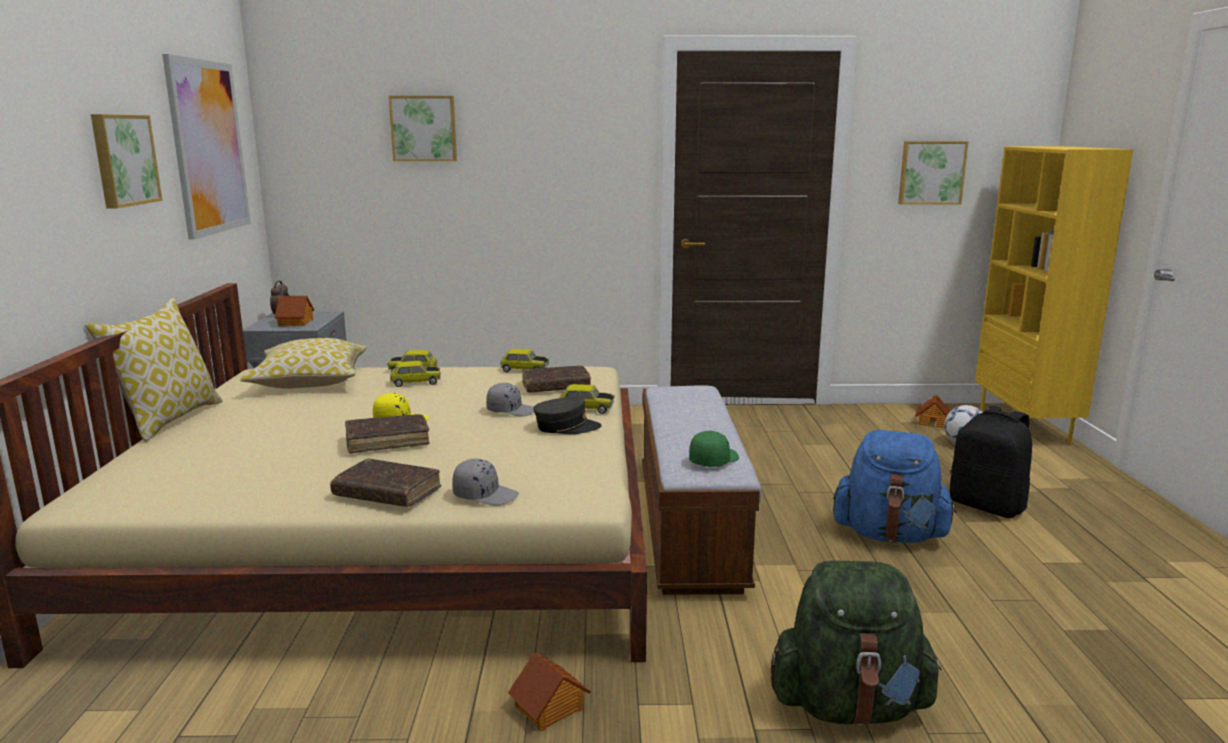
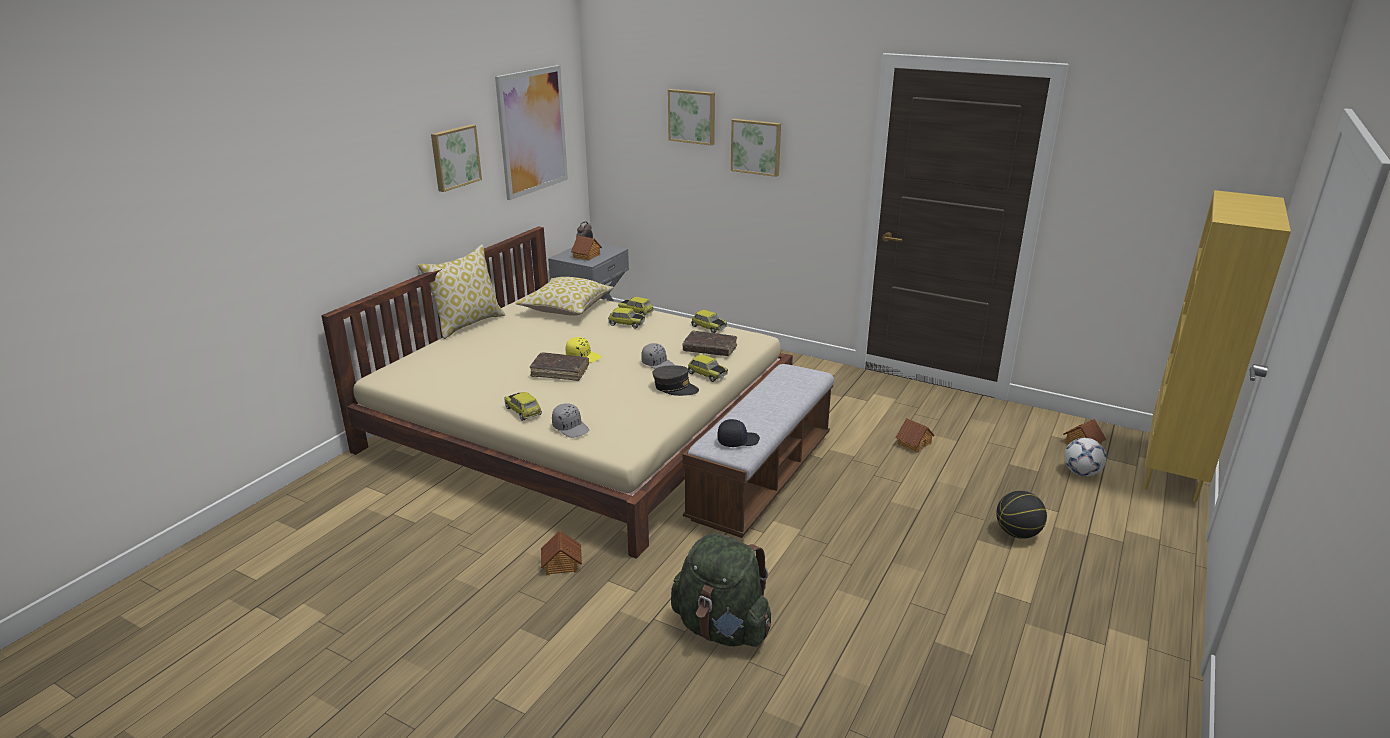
camera: 30 degrees right, 10 degrees up
(387, 493) = (524, 411): brown book -> toy car
(713, 460) = (737, 440): green cap -> black cap
(797, 455) = (913, 443): none -> toy house
(889, 535) = (900, 530): blue backpack -> none
(931, 172) = (1135, 204): picture -> picture (756, 147)
(987, 506) = (1017, 533): black backpack -> basketball

